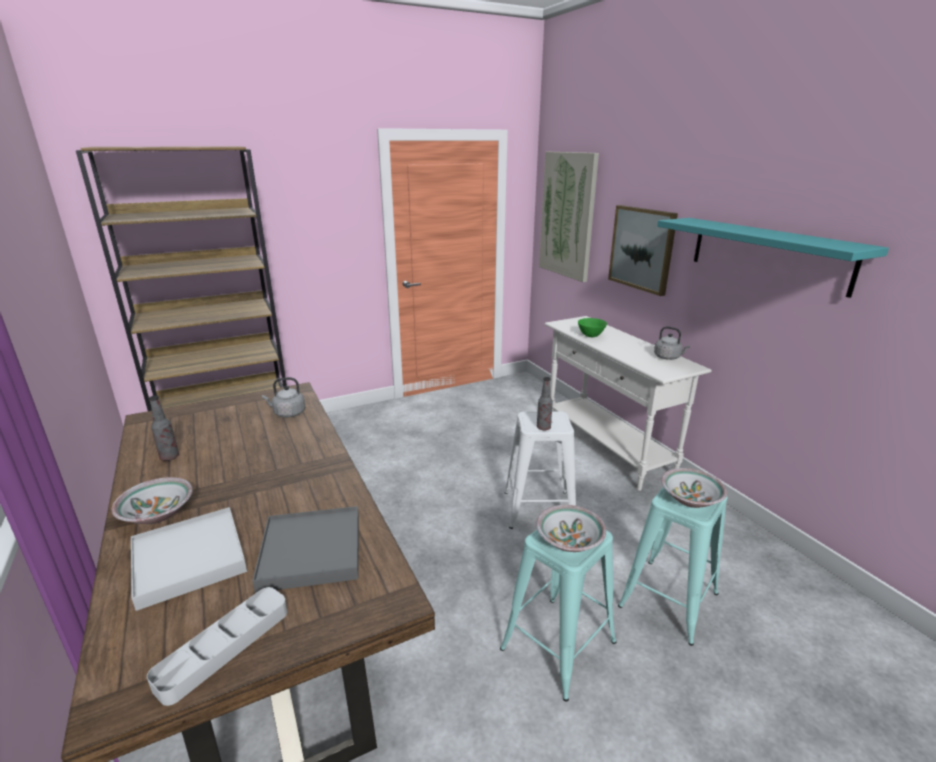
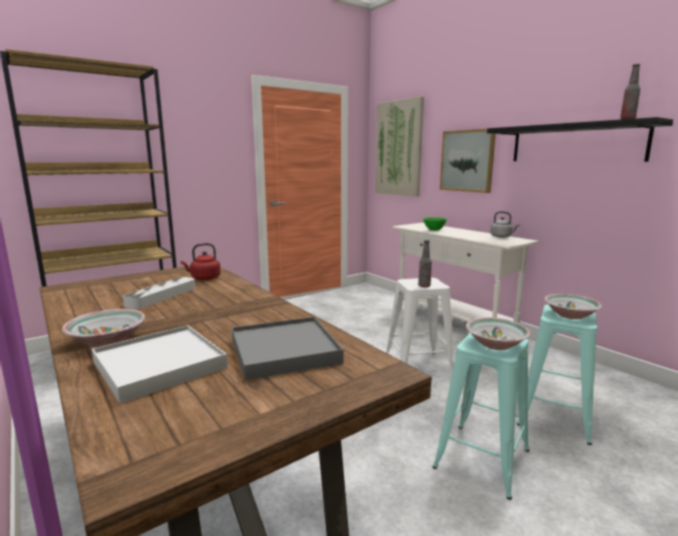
camera: 10 degrees left, 10 degrees down
(169, 457) = (100, 307): bottle -> bottle (627, 119)
(224, 646) = (237, 418): grey tray -> grey tray (162, 296)
(288, 413) = (204, 278): grey kettle -> red kettle
(767, 254) = (575, 143): turquoise shelf -> black shelf

